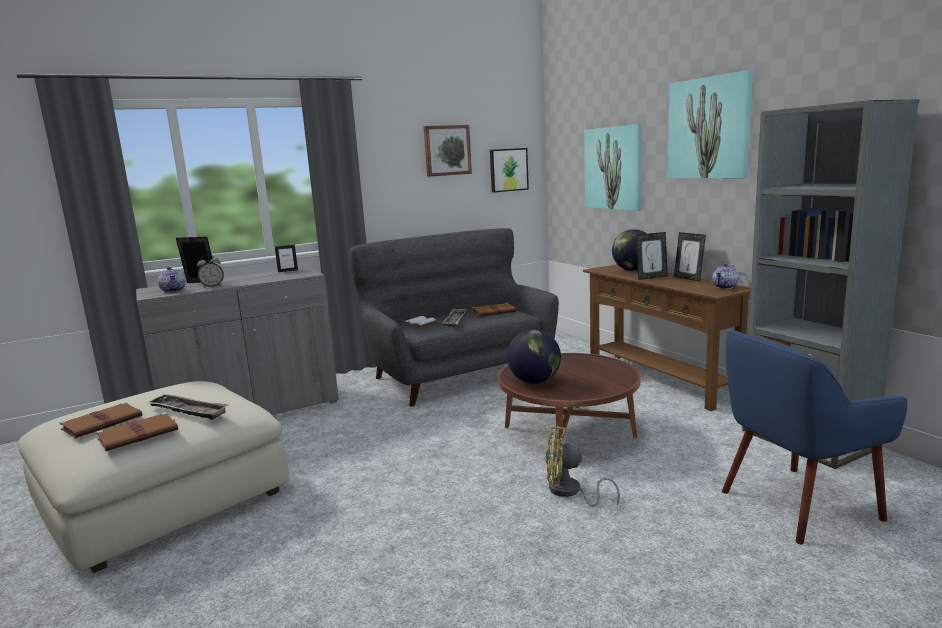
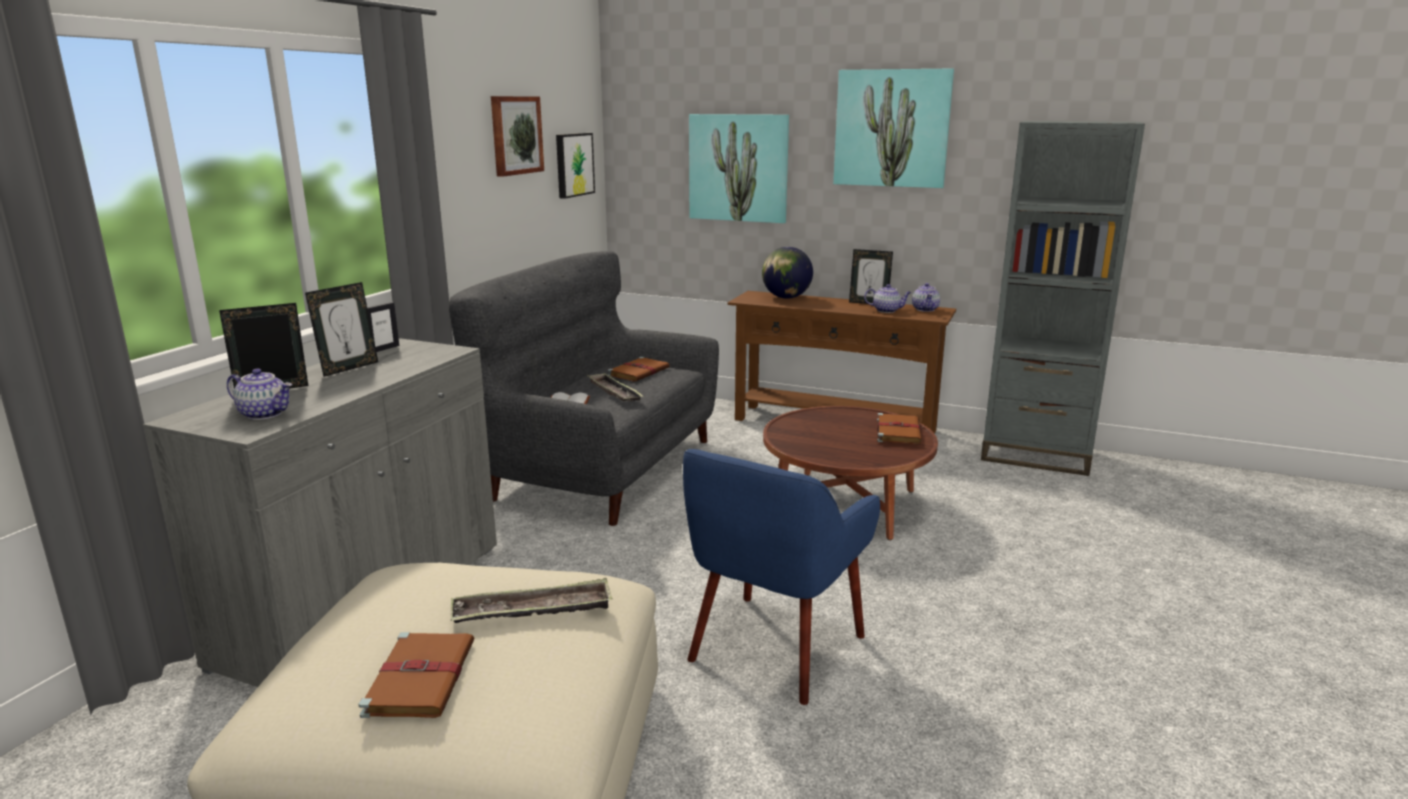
camera: 40 degrees left, 5 degrees up
(140, 434) = (542, 667): brown book -> brown book (898, 431)
(212, 286) = (327, 395): alarm clock -> none
(534, 382) = (832, 451): globe -> none
(569, 492) = (948, 565): yellow fan -> none
(651, 277) = (829, 305): picture frame -> picture frame (348, 368)
(688, 285) = (887, 310): none -> teapot
(796, 504) = (1111, 514): blue armchair -> blue armchair (773, 647)

